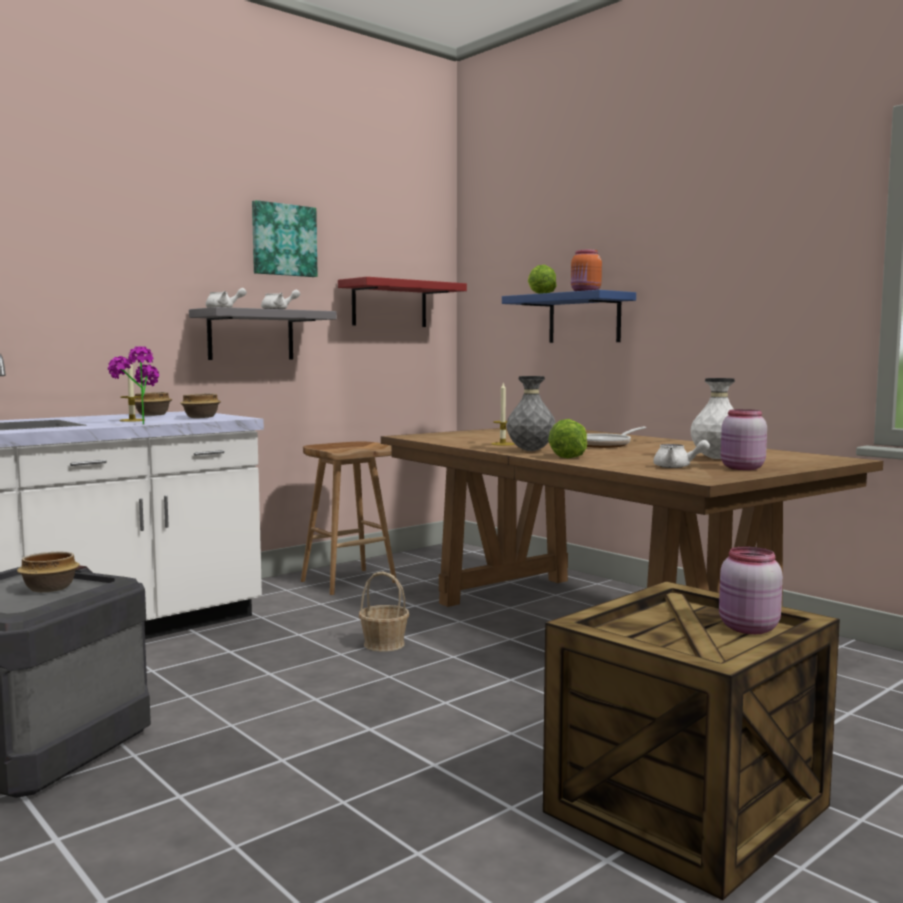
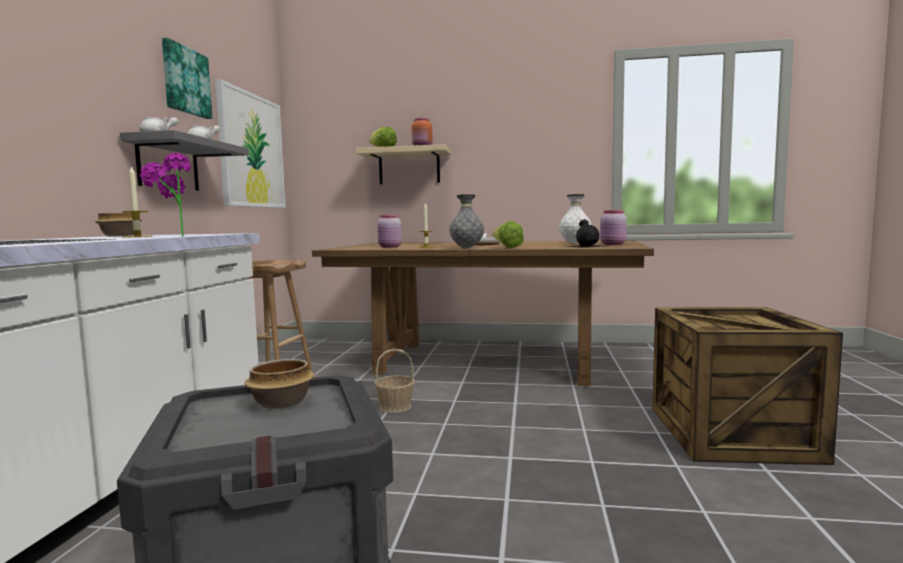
camera: 40 degrees left, 0 degrees up
(201, 417) = (193, 234): bowl -> none
(389, 304) = (251, 151): red shelf -> picture
(584, 318) = (409, 167): blue shelf -> beige shelf
(677, 467) = (586, 246): white teapot -> black bottle
(747, 629) = (746, 319): pink jar -> pink jar (390, 247)

